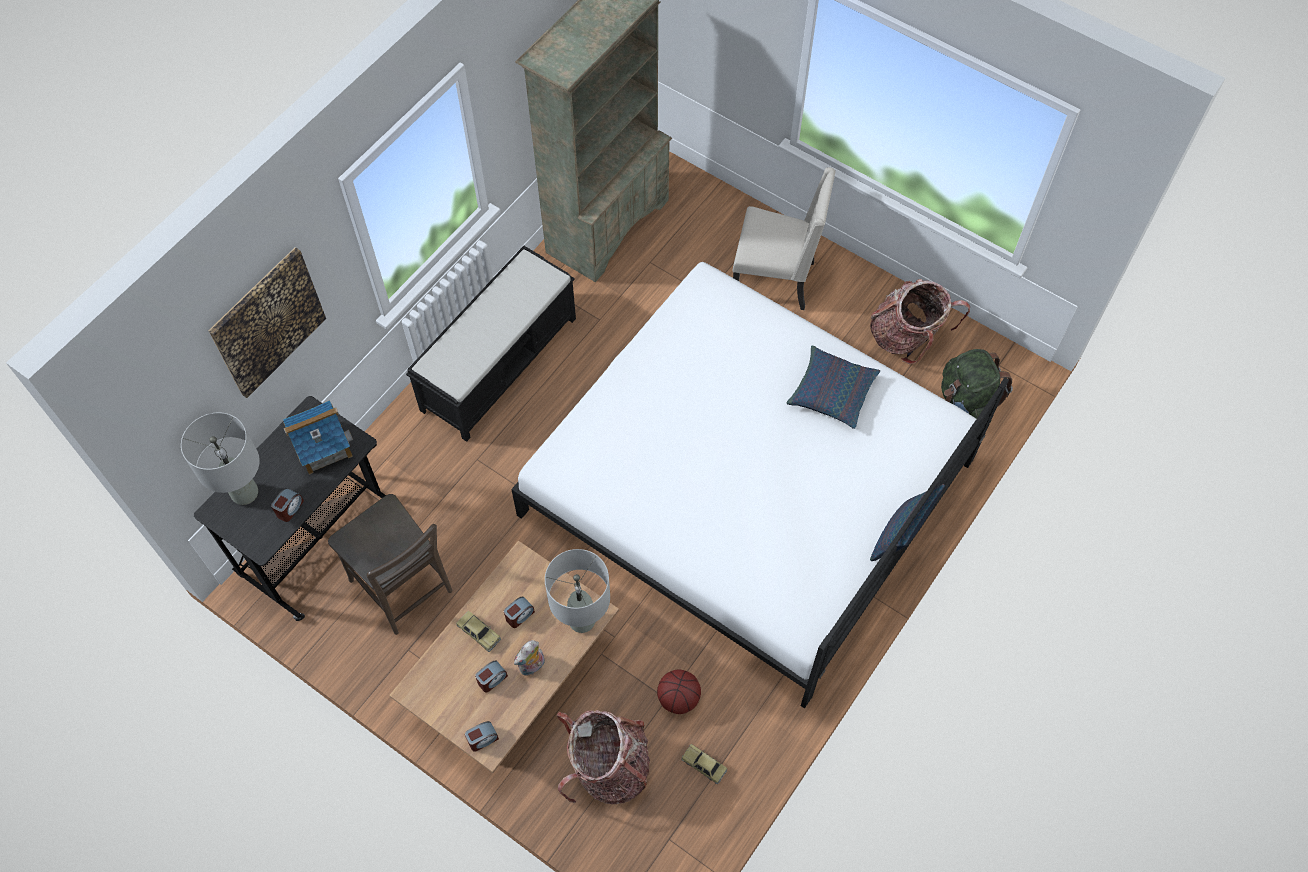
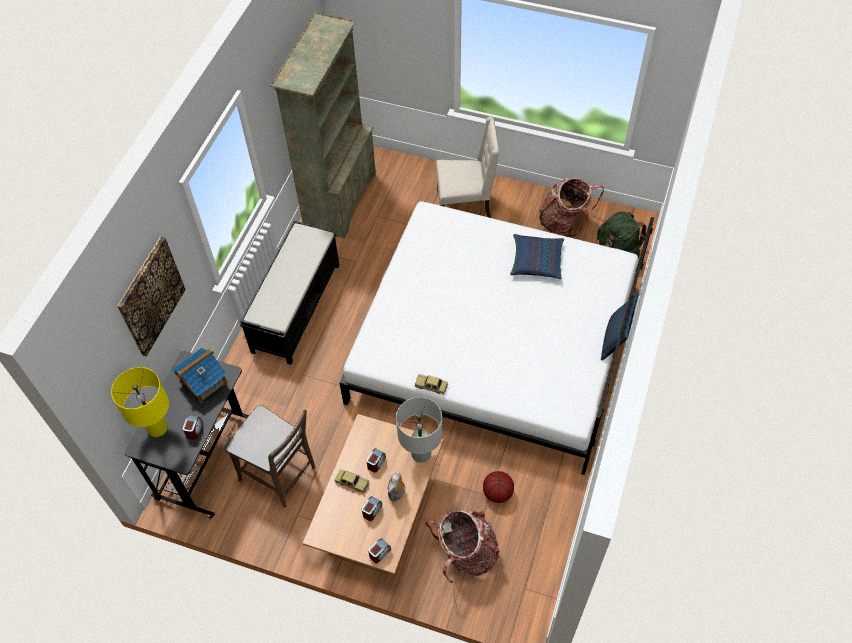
camera: 15 degrees left, 5 degrees down
(244, 494) = (157, 429): grey table lamp -> yellow table lamp
(704, 765) = (531, 532): toy car -> toy car (431, 386)

